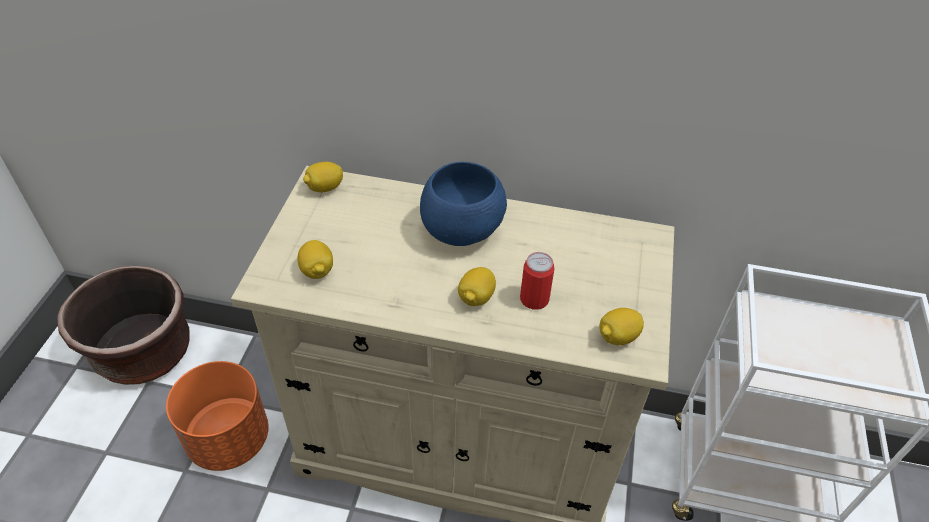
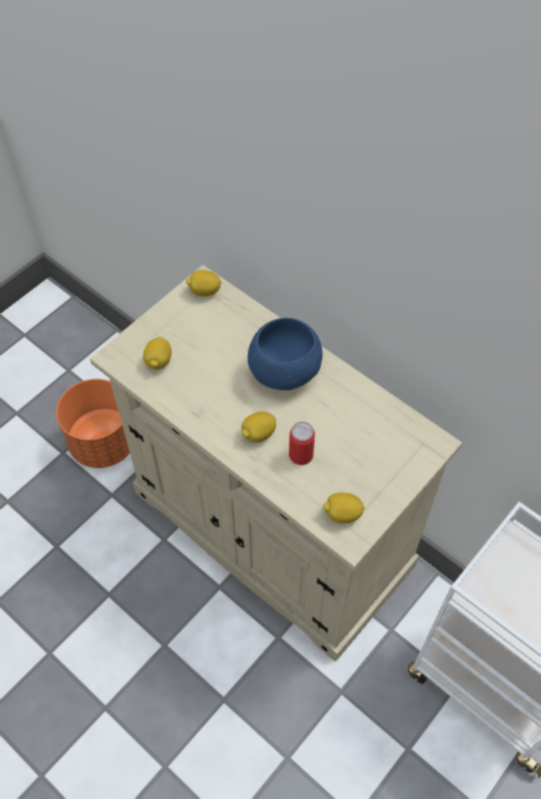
camera: 30 degrees right, 10 degrees up
(143, 352) = (75, 344): brown planter -> none

